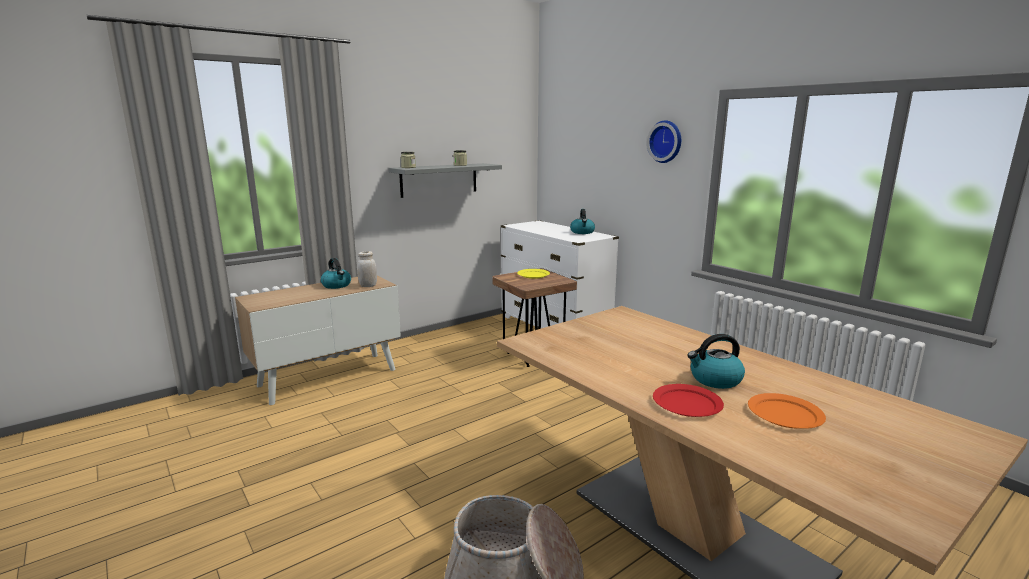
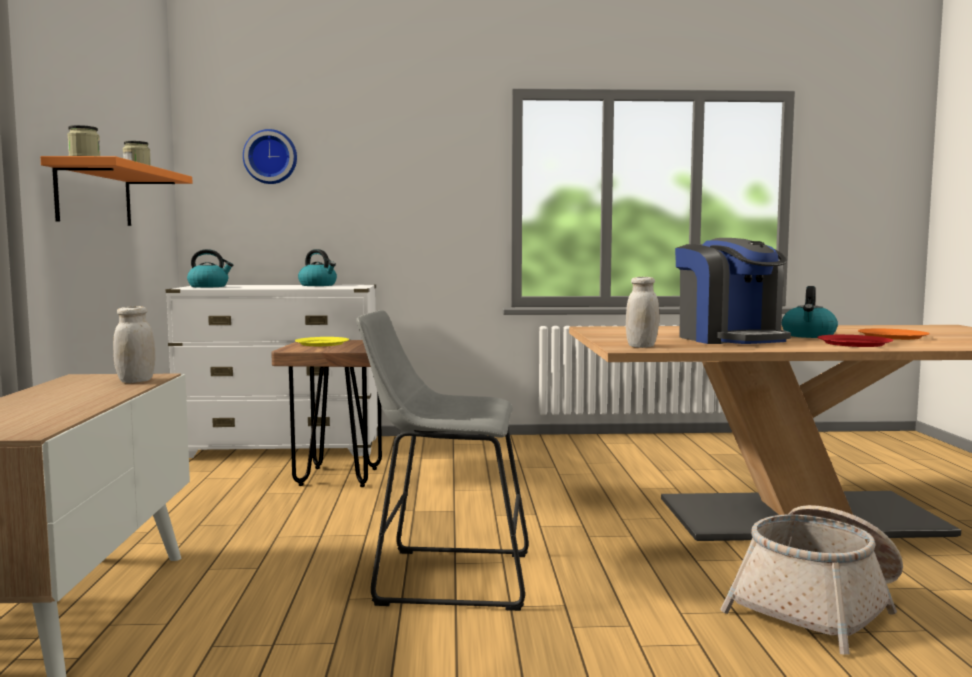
camera: 55 degrees left, 10 degrees down
(337, 285) = (67, 391): kettle -> kettle (209, 286)
(431, 433) = (444, 577): none -> grey stool
(439, 179) = (94, 195): grey shelf -> orange shelf
(538, 343) = (641, 346): none -> white jar
(630, 358) = (730, 339): none -> coffee machine
(666, 141) = (440, 149): wall clock -> wall clock (271, 157)

